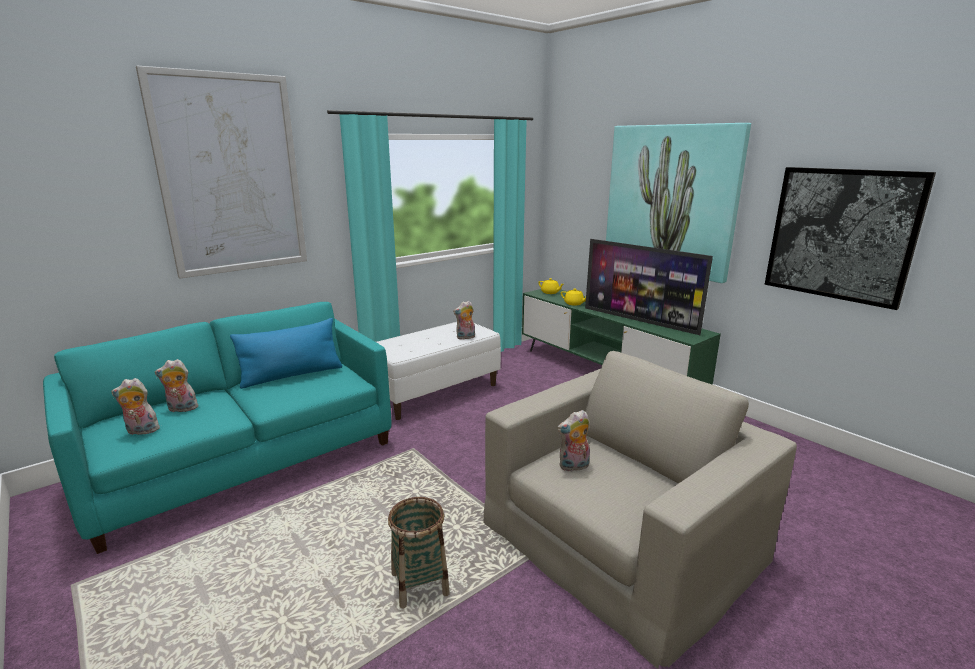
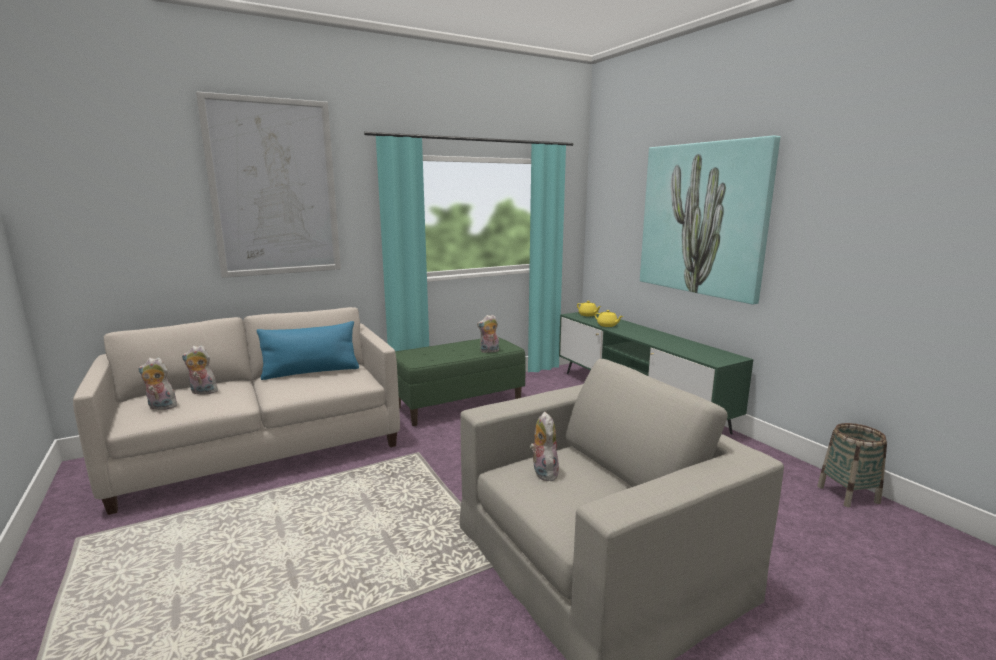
camera: 10 degrees right, 5 degrees down
(244, 461) = (262, 449): turquoise sofa -> beige sofa
(419, 584) = (375, 577): basket -> basket (847, 494)
(435, 392) = (459, 404): white bench -> green bench
(574, 467) = (543, 472): plush toy -> plush toy turned 90 degrees clockwise
(640, 320) = (669, 343): television -> none
(841, 234) = (877, 250): picture -> none

